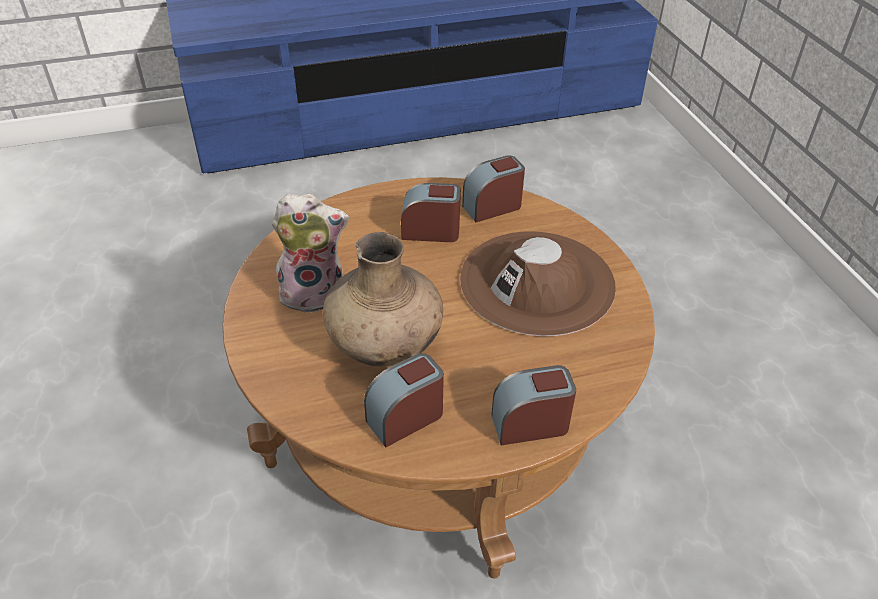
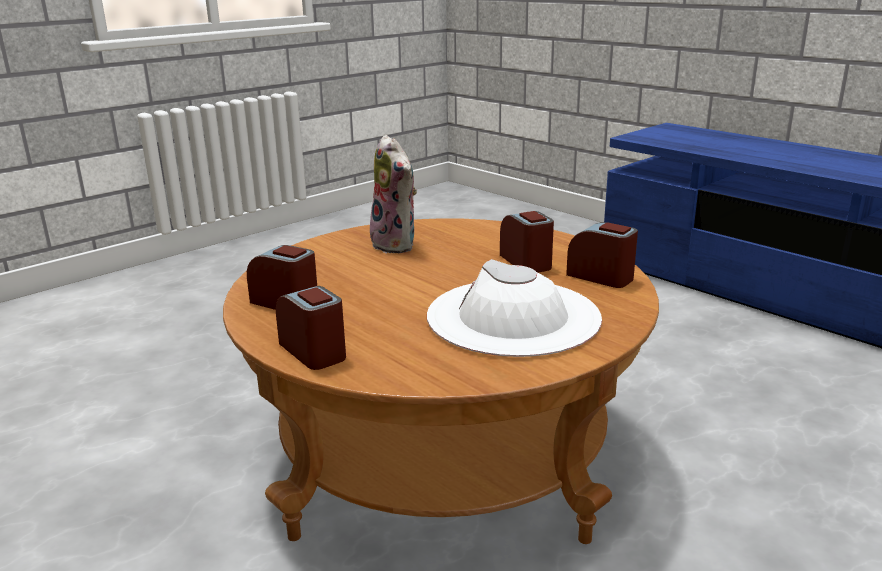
camera: 65 degrees right, 20 degrees down
(385, 345) = (361, 278): brown vase -> none
(537, 282) = (513, 317): brown hat -> white hat

